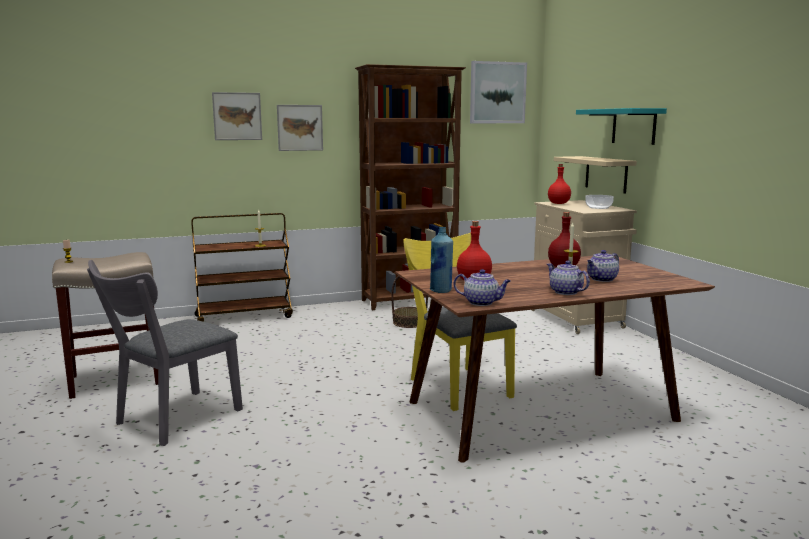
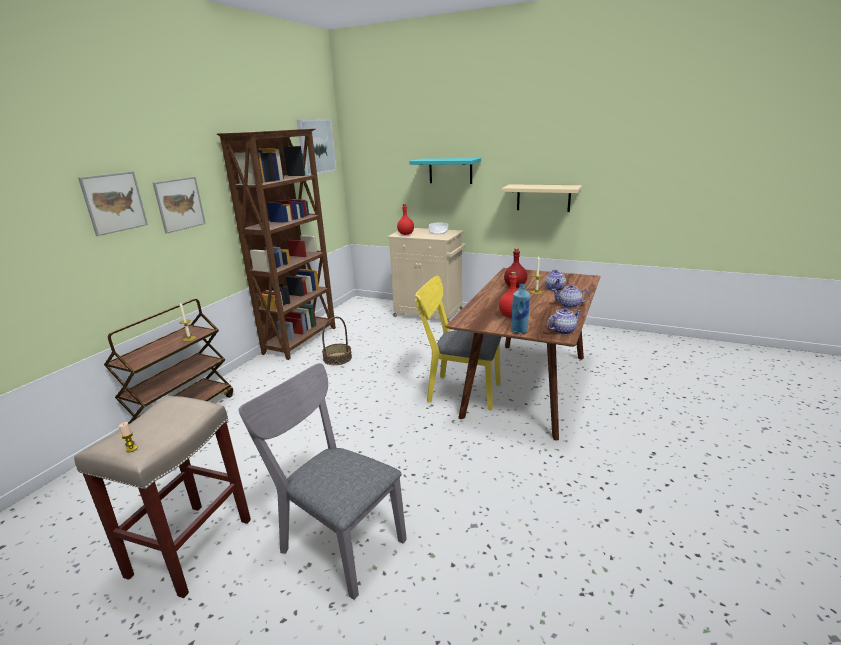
camera: 45 degrees left, 10 degrees up
(172, 420) = (337, 540): grey chair -> grey chair turned 135 degrees clockwise
(606, 174) = (426, 206): beige shelf -> beige shelf (543, 198)

